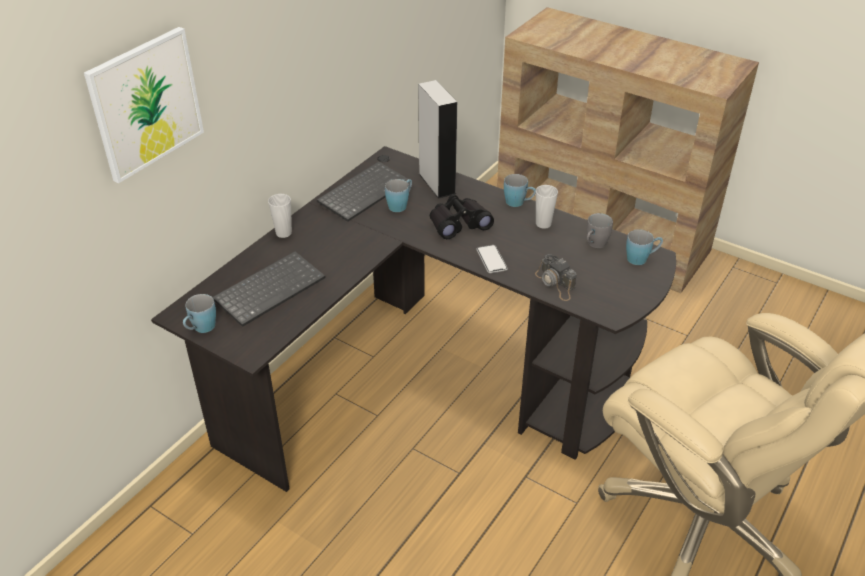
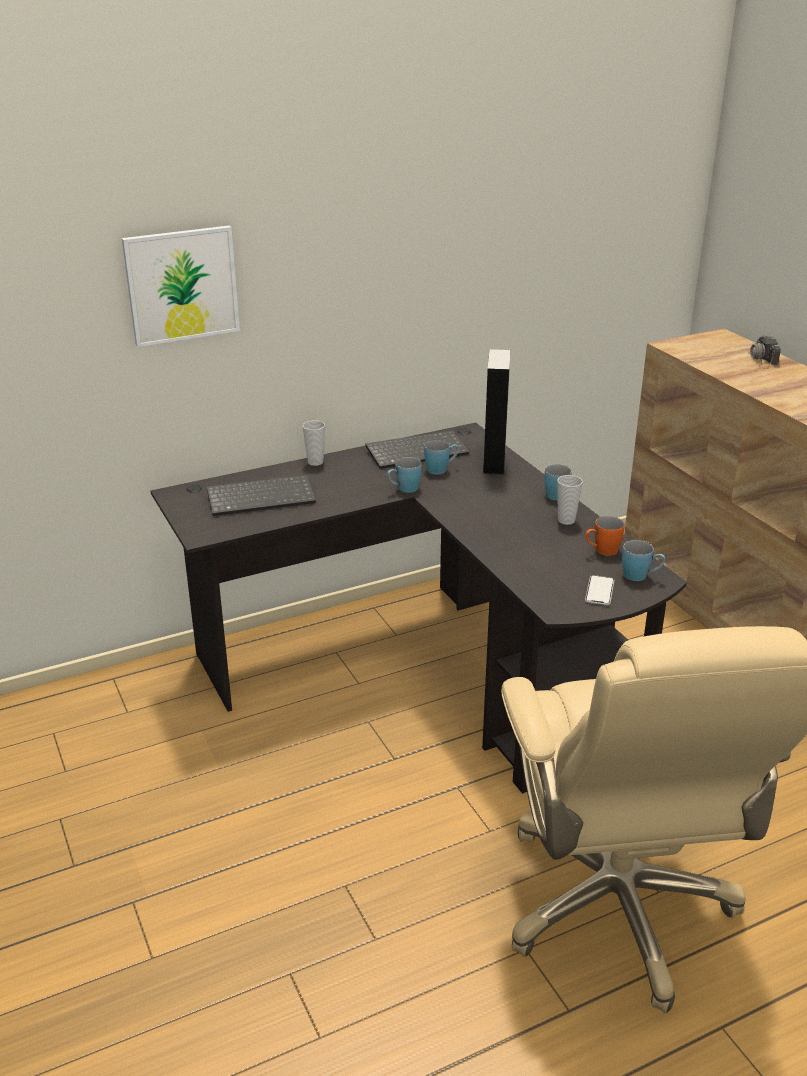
camera: 30 degrees right, 10 degrees down
(201, 329) = (179, 508): blue mug -> blue mug (403, 489)
(458, 224) = (481, 497): black binoculars -> none
(491, 259) = (482, 533): phone -> phone (599, 591)
(556, 283) = (526, 569): camera -> camera (762, 359)
(594, 245) = (601, 551): grey mug -> orange mug

